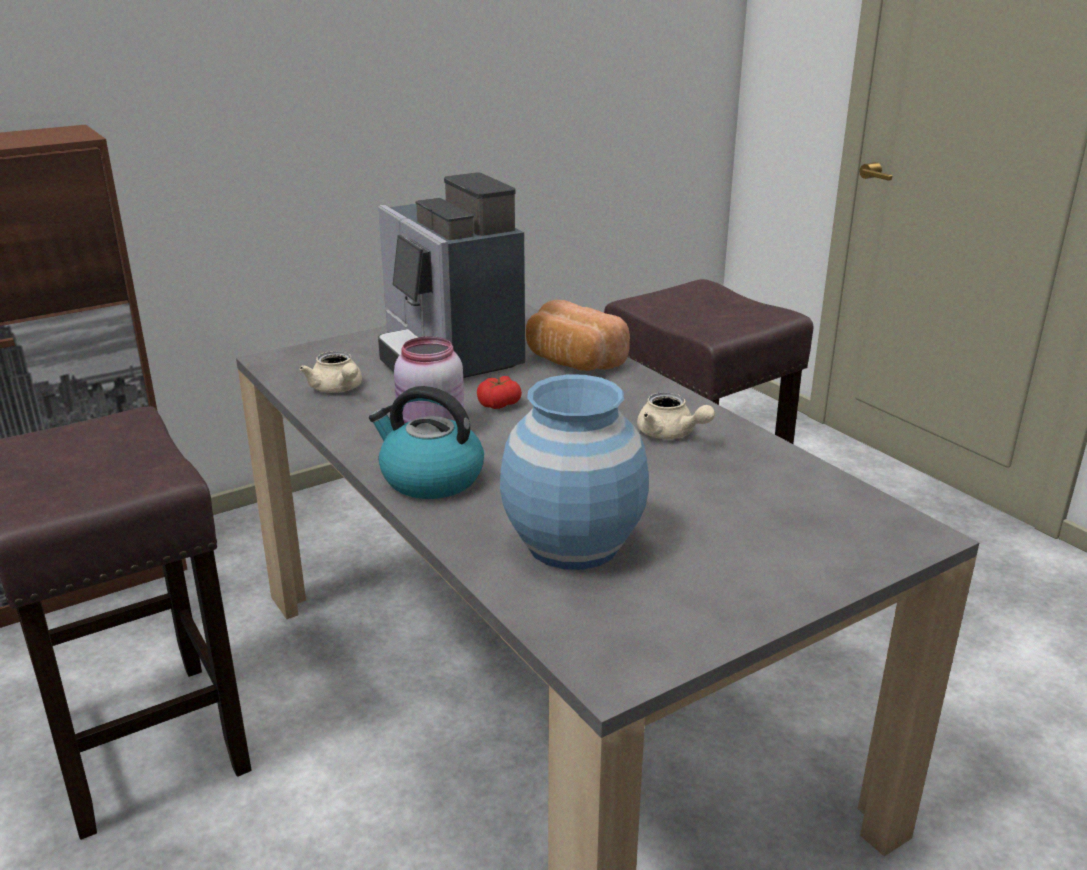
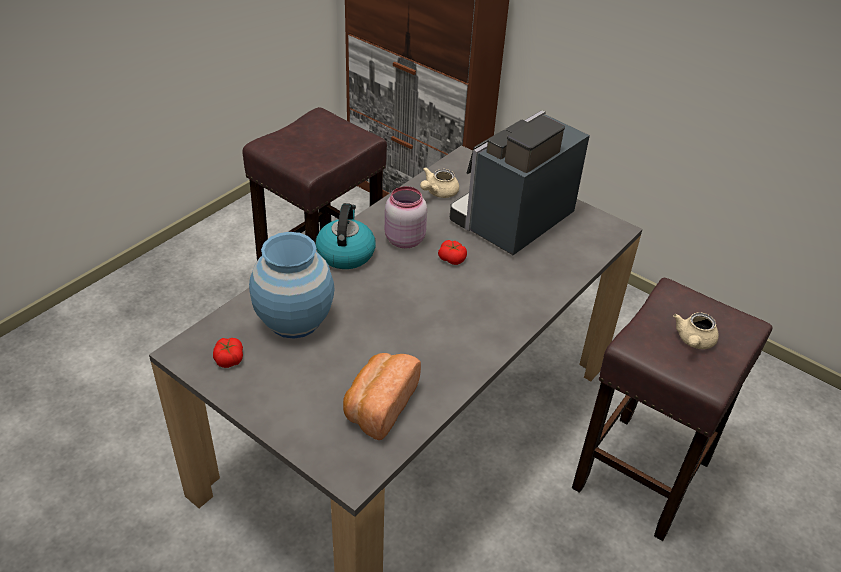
camera: 70 degrees right, 15 degrees up
(571, 362) = (537, 278): bread -> bread (379, 406)
(647, 620) = (229, 358): none -> tomato
(670, 434) = (445, 342): beige teapot -> beige teapot (693, 341)

